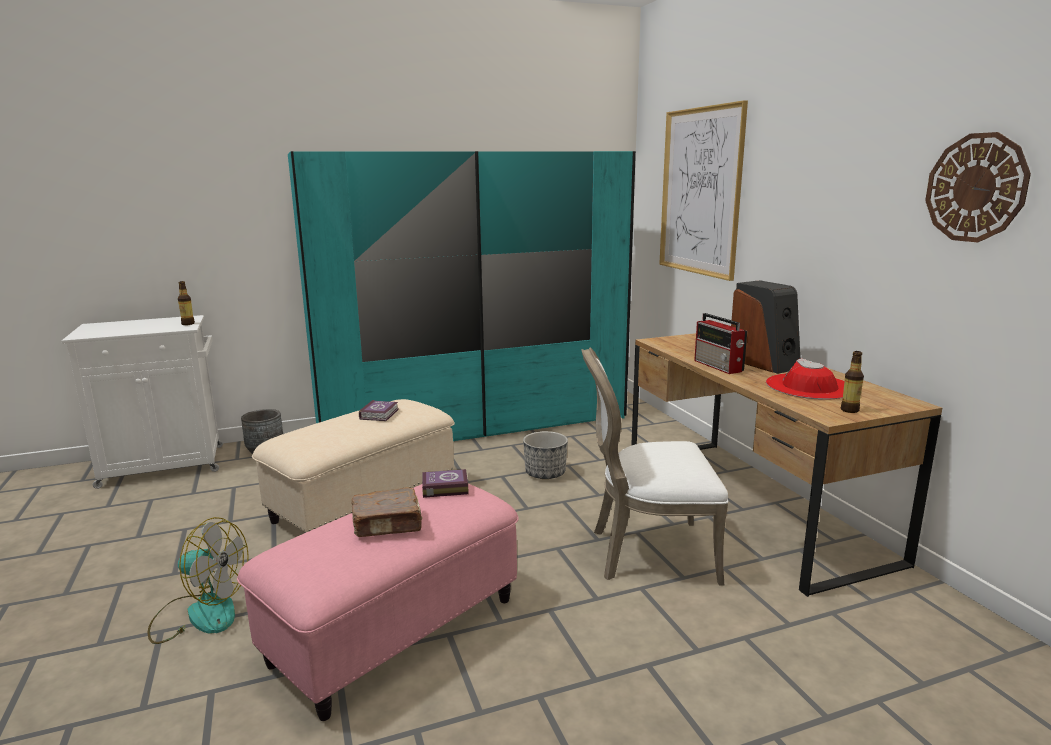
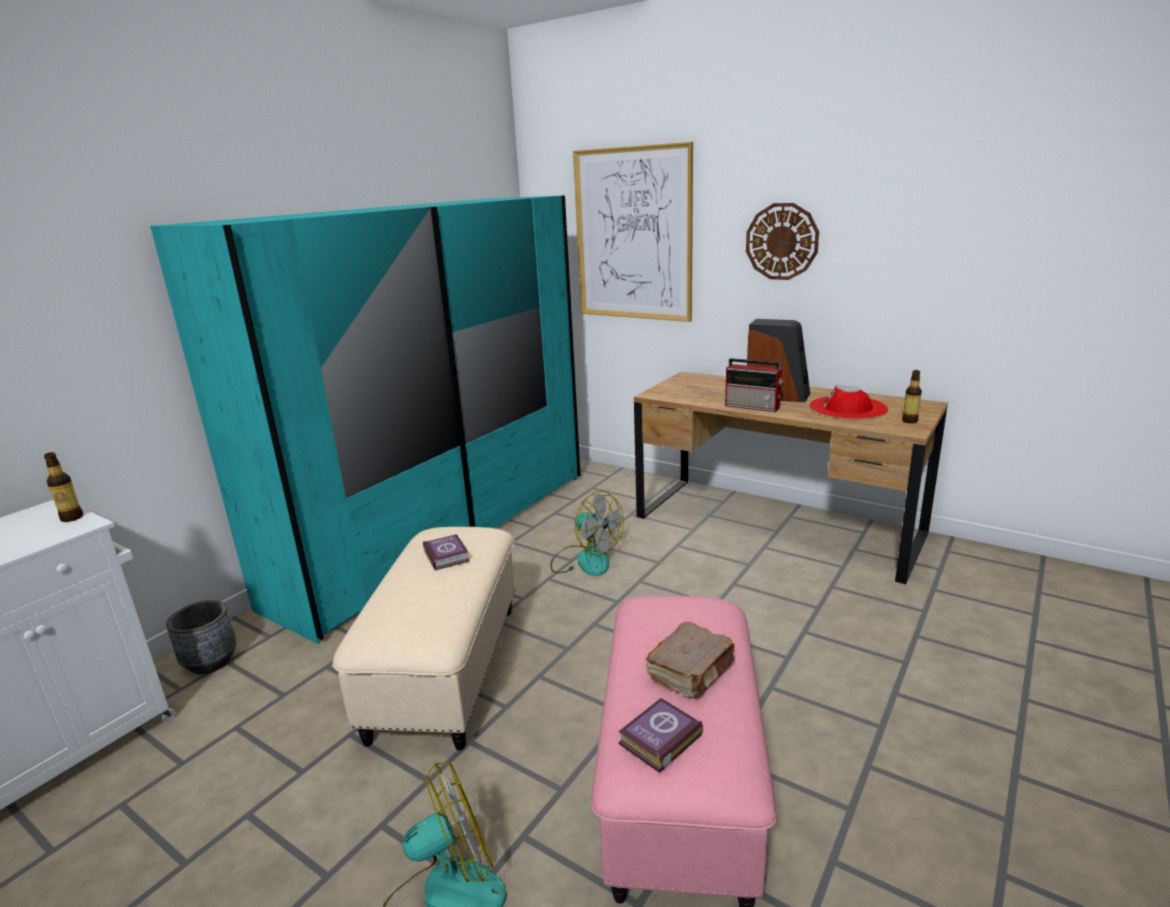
camera: 35 degrees left, 5 degrees up
(444, 487) = (665, 609): book -> book (658, 739)
(545, 473) = (585, 560): planter -> fan
(647, 553) = (767, 599): white chair -> none
(975, 188) = (966, 223): wall clock -> wall clock (781, 241)

